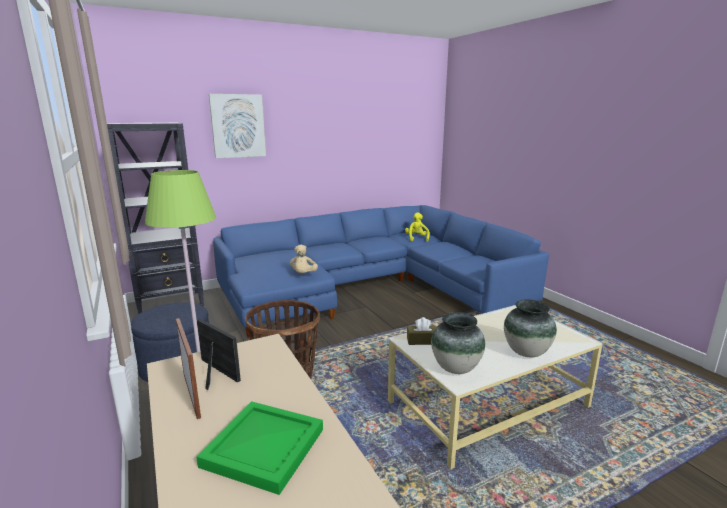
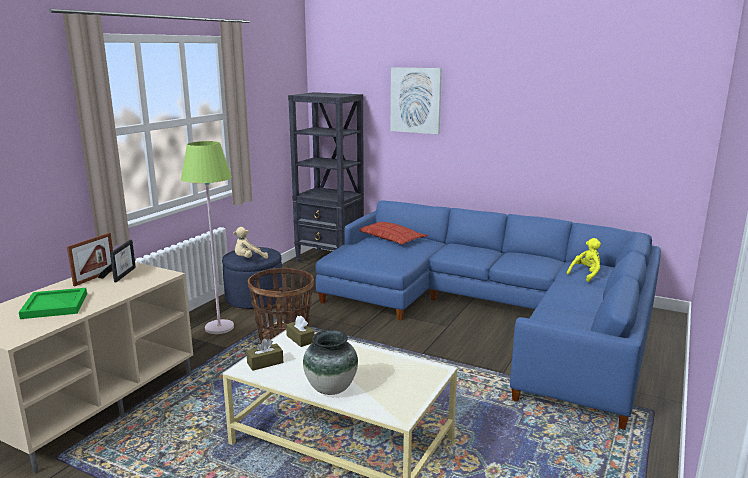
camera: 55 degrees right, 0 degrees up
(261, 257) = (390, 238): none -> pillow
(303, 275) = (382, 263): beige plush toy -> beige plush toy (249, 259)
(455, 368) = (265, 363): vase -> brown tissue box

